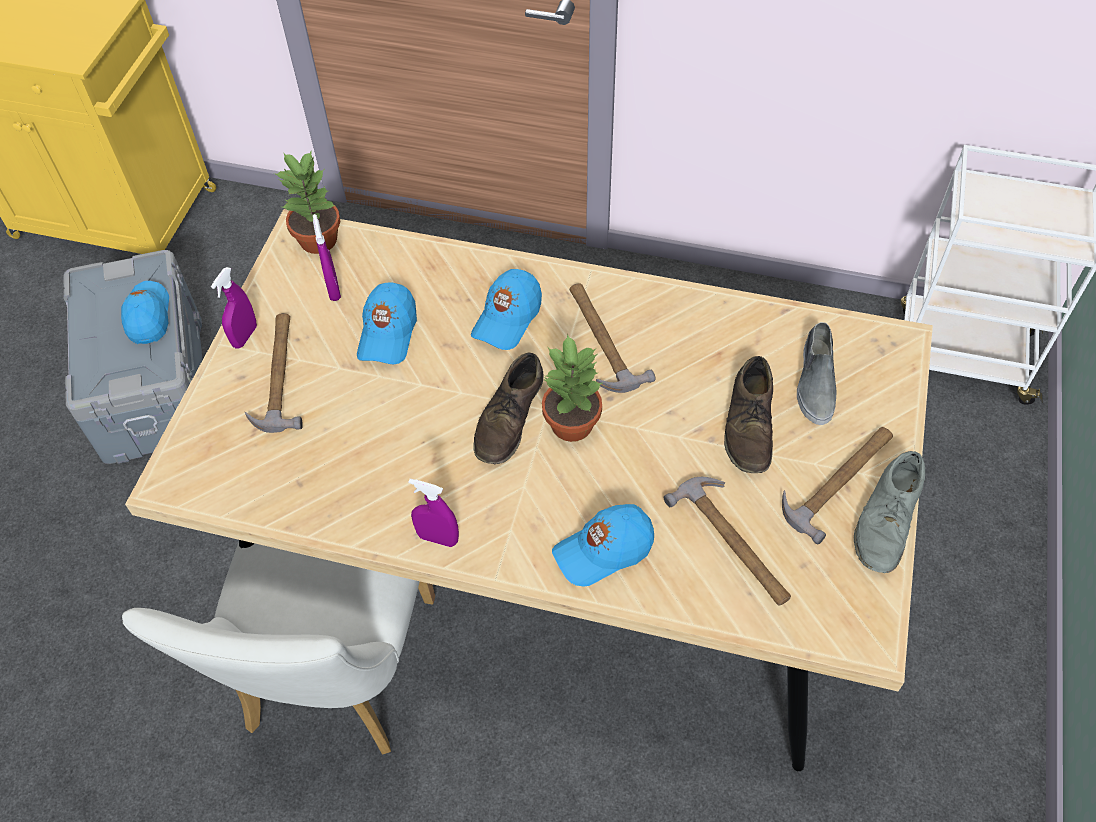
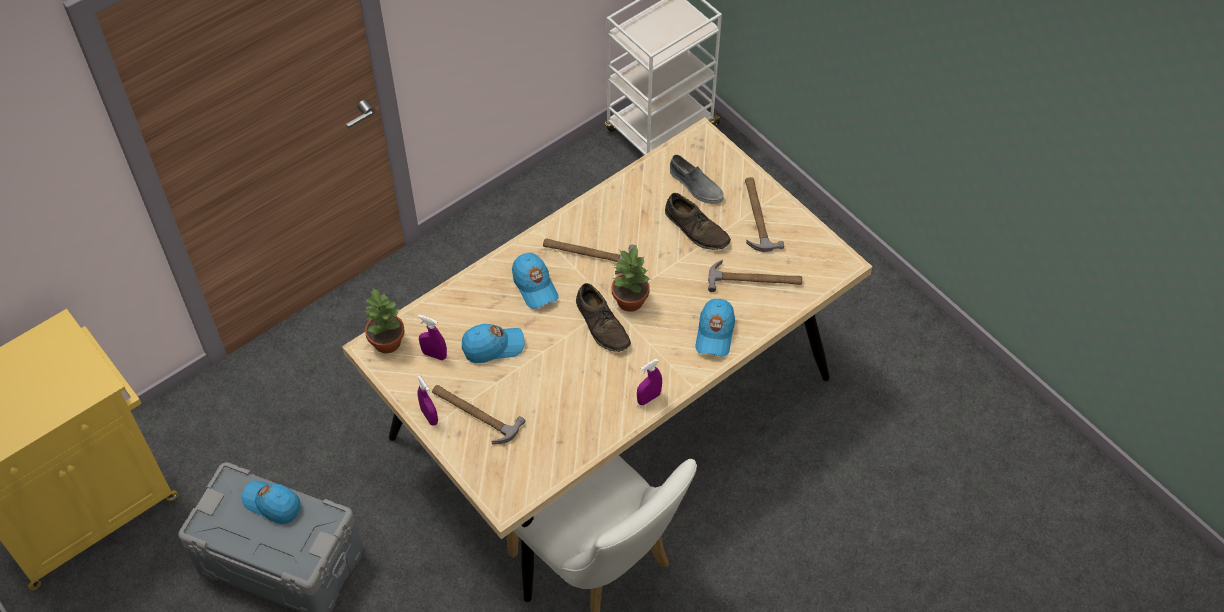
camera: 55 degrees left, 0 degrees up
(388, 333) = (493, 346): blue cap -> blue cap turned 60 degrees counterclockwise
(887, 520) = (792, 214): grey shoe -> none

